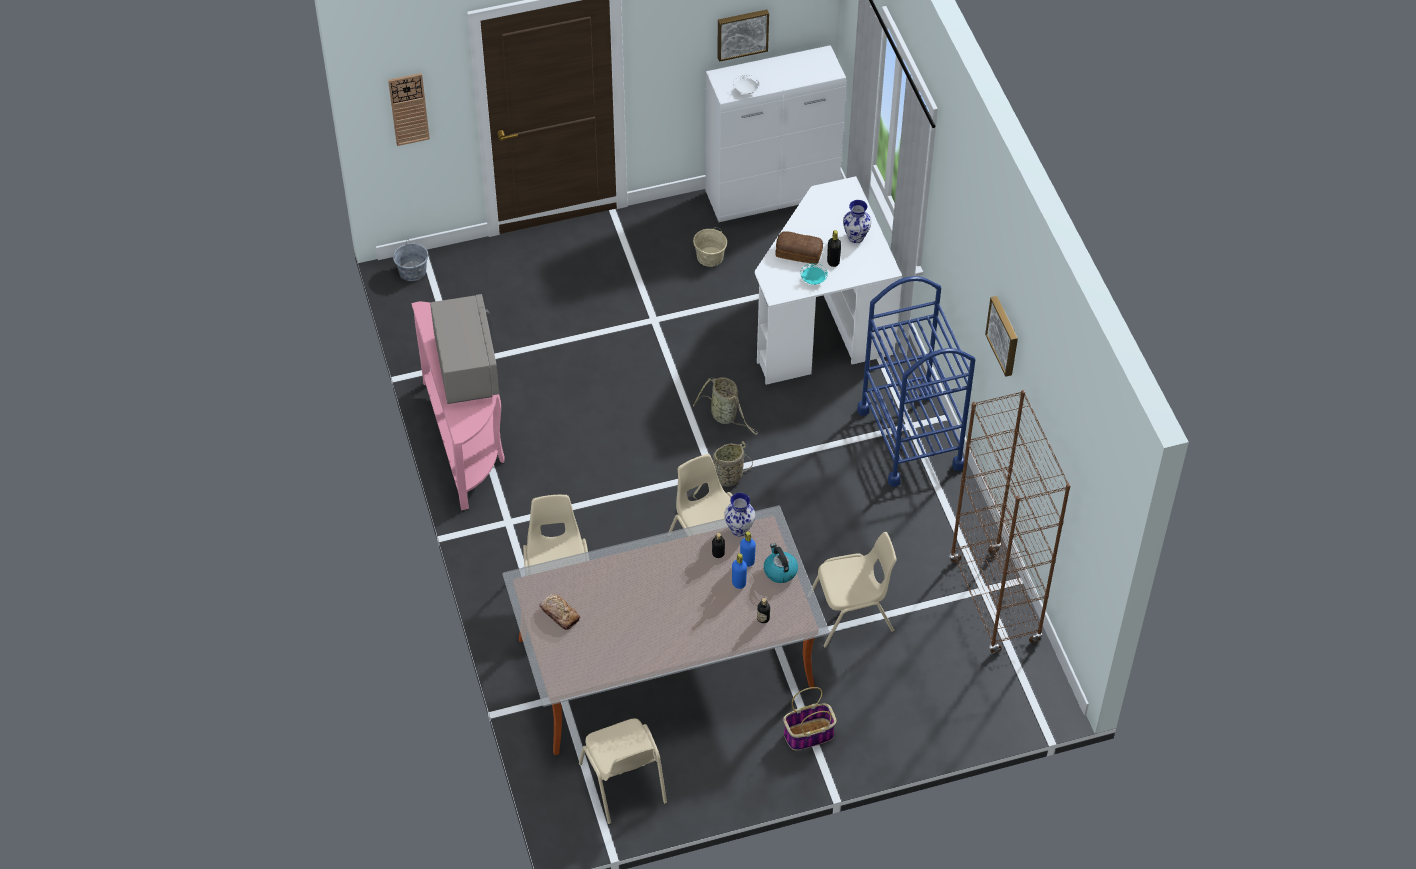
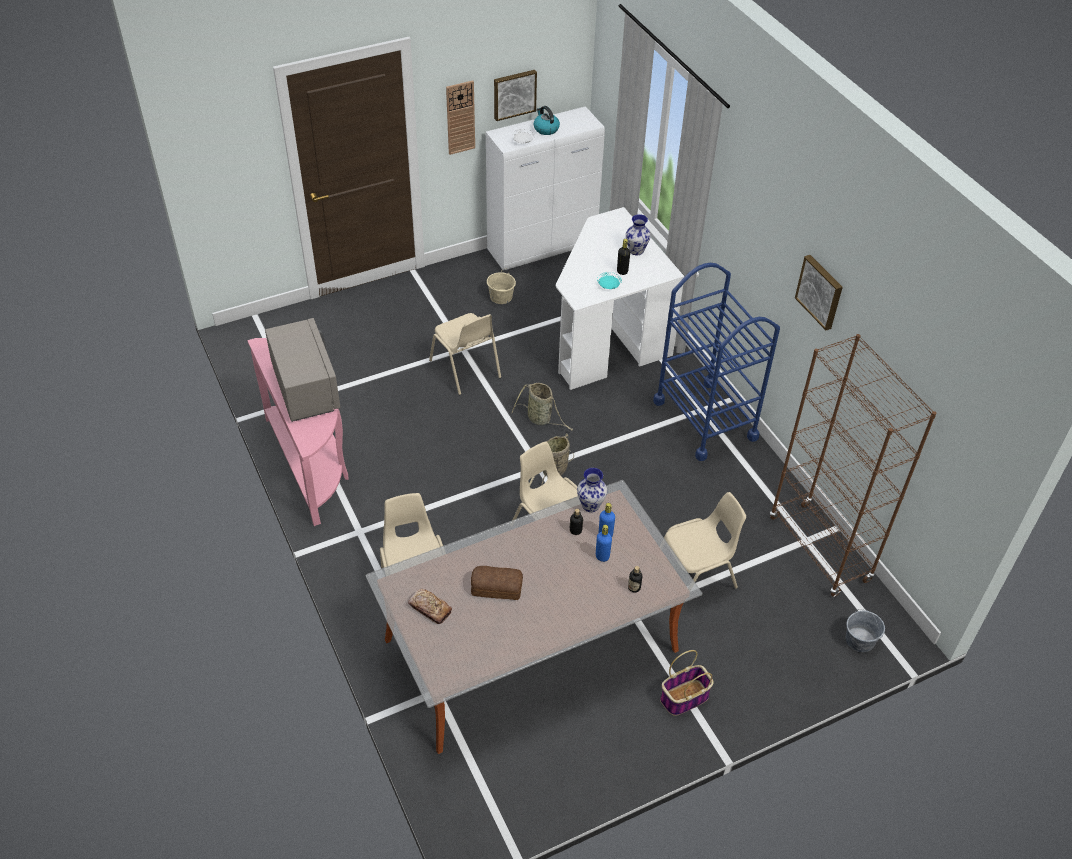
camera: 10 degrees left, 5 degrees down
(408, 109) = (228, 171): wall clock -> wall clock (460, 117)
(412, 271) = (247, 331): grey bucket -> grey bucket (859, 640)
(623, 784) = (513, 775): beige chair -> beige chair (466, 369)
(780, 571) = (639, 540): kettle -> kettle (546, 129)
(798, 252) = (590, 266): bread -> bread (496, 587)

